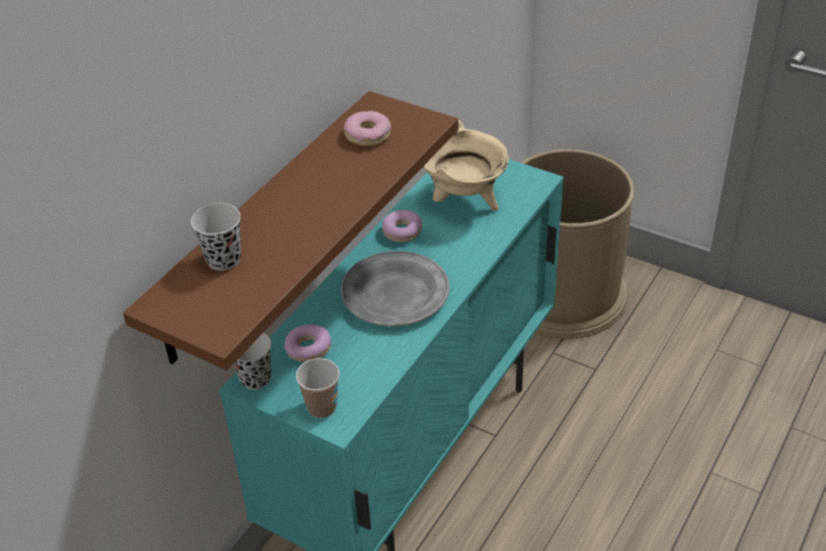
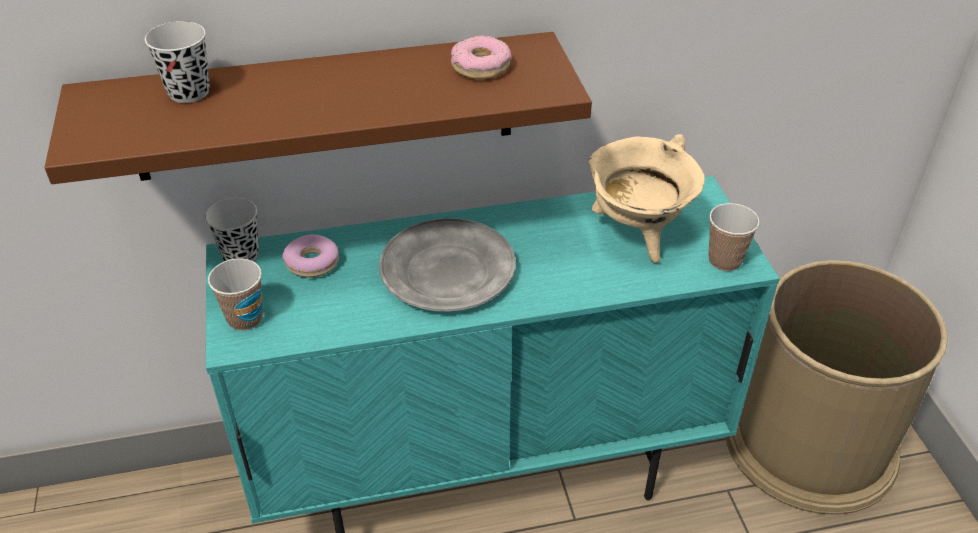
camera: 45 degrees right, 0 degrees up
(402, 231) = (538, 221): donut -> none
(527, 185) = (724, 261): none -> cup

